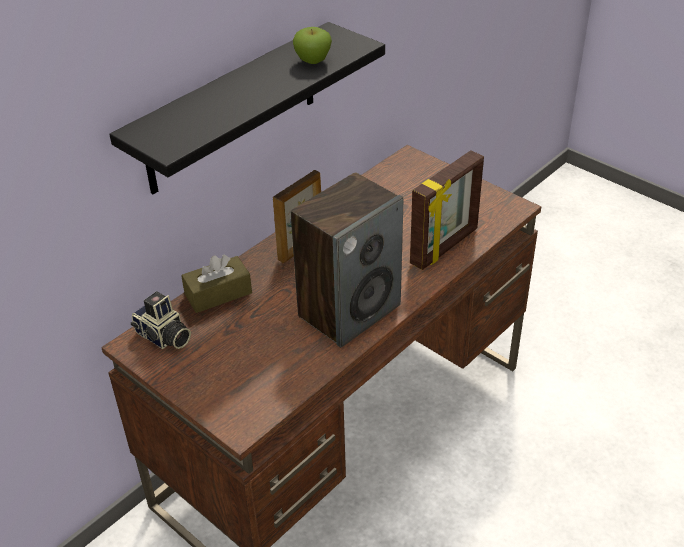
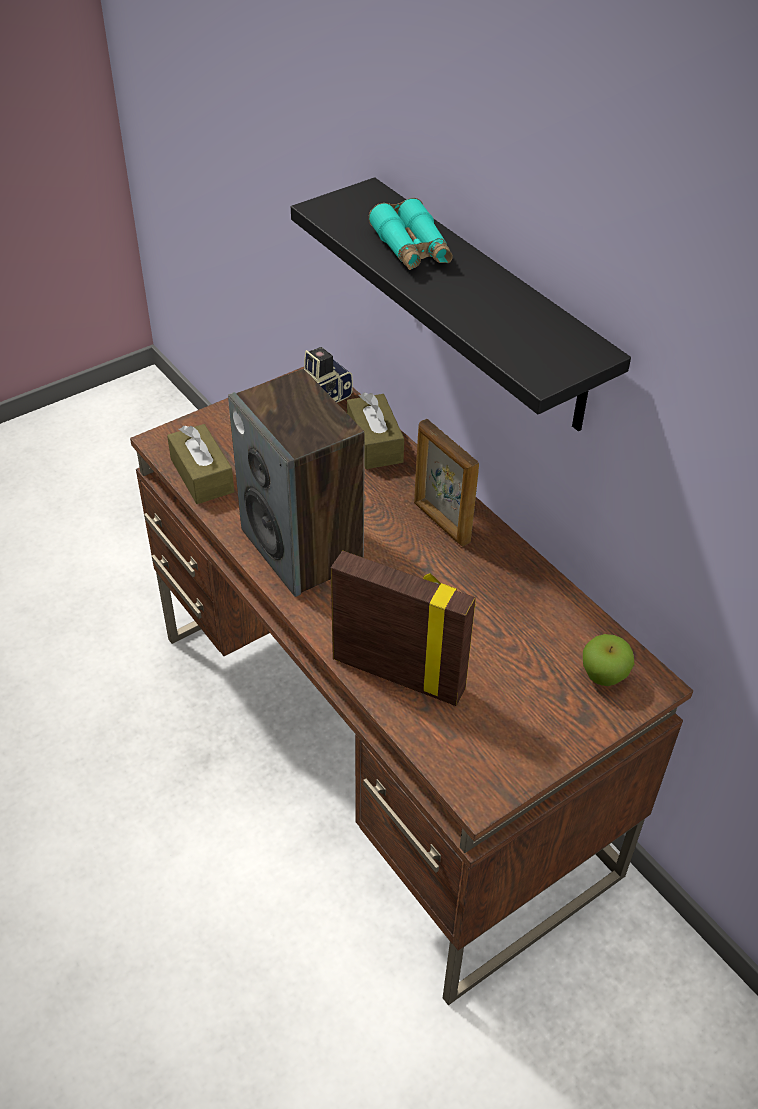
camera: 100 degrees right, 5 degrees up
(224, 102) = (411, 248): none -> turquoise binoculars
(282, 388) = (202, 475): none -> brown tissue box
(313, 61) = (499, 325): apple -> apple (603, 676)
(445, 247) = (399, 673): picture frame -> picture frame turned 150 degrees clockwise

